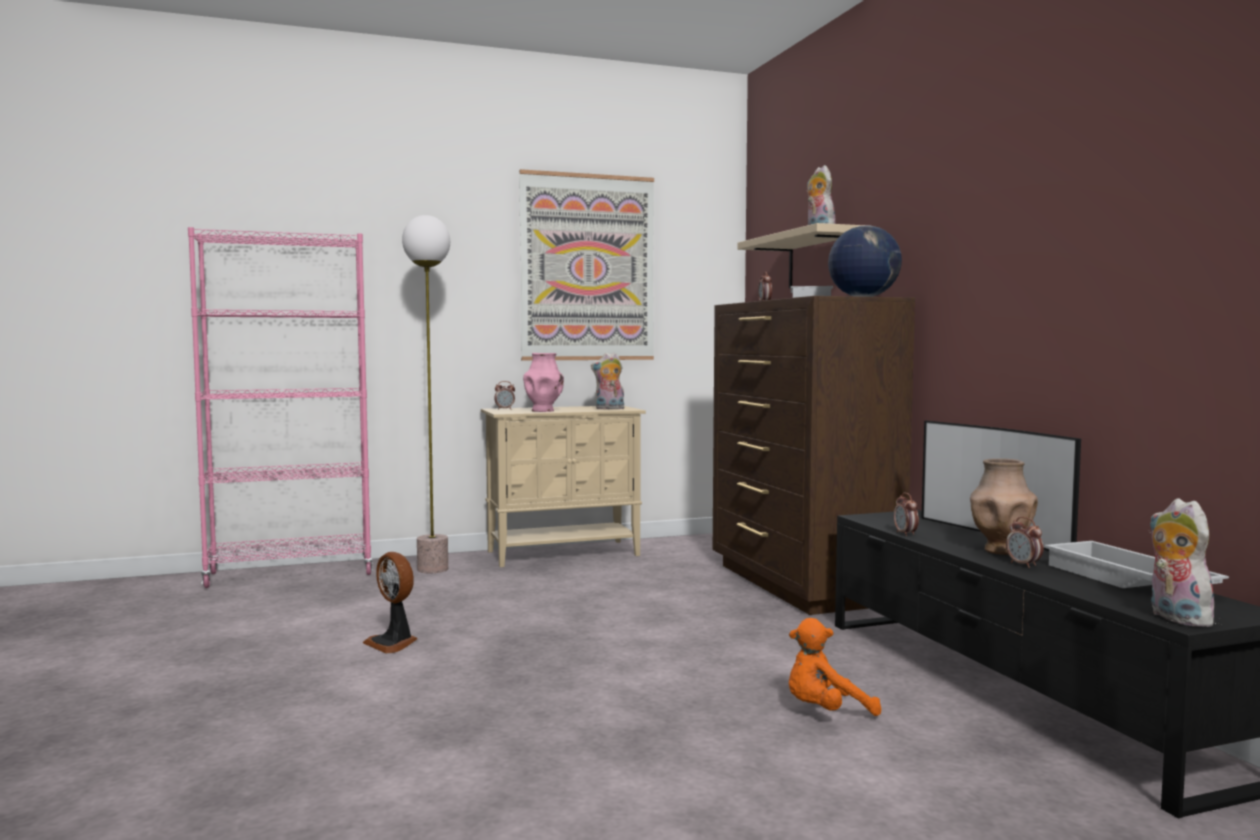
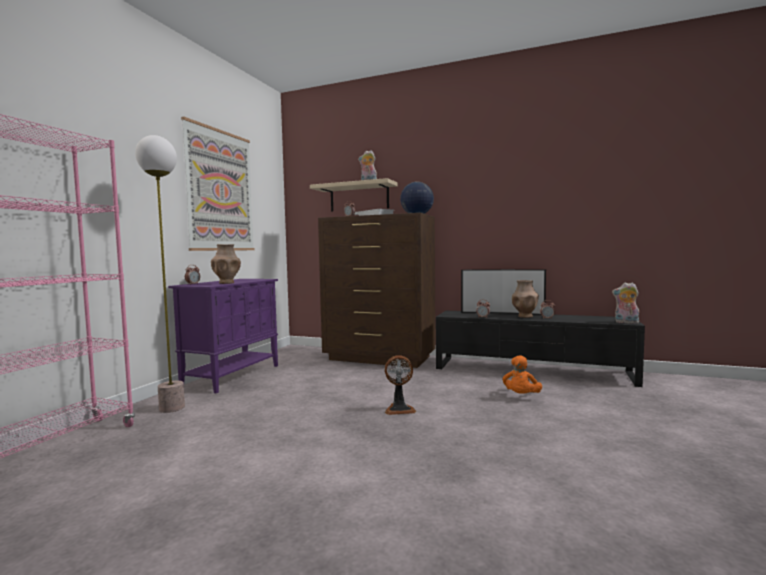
camera: 50 degrees left, 0 degrees up
(393, 643) = (286, 452): fan -> fan (399, 409)
(543, 411) = (227, 283): pink vase -> brown vase
(564, 553) = (233, 376): beige cabinet -> purple cabinet
(609, 409) = (255, 279): plush toy -> none
(1125, 580) = (578, 317): white tray -> none

